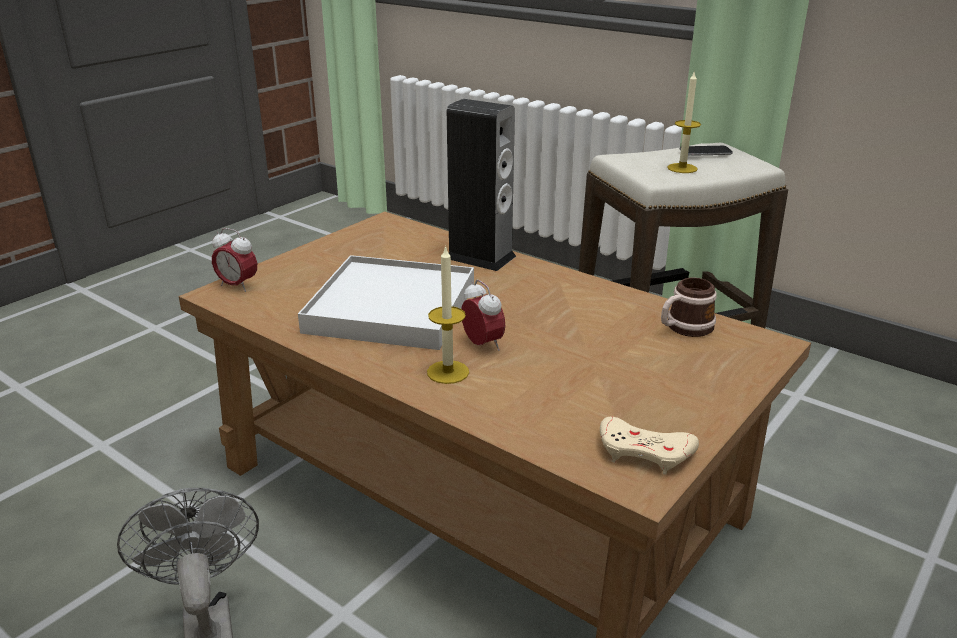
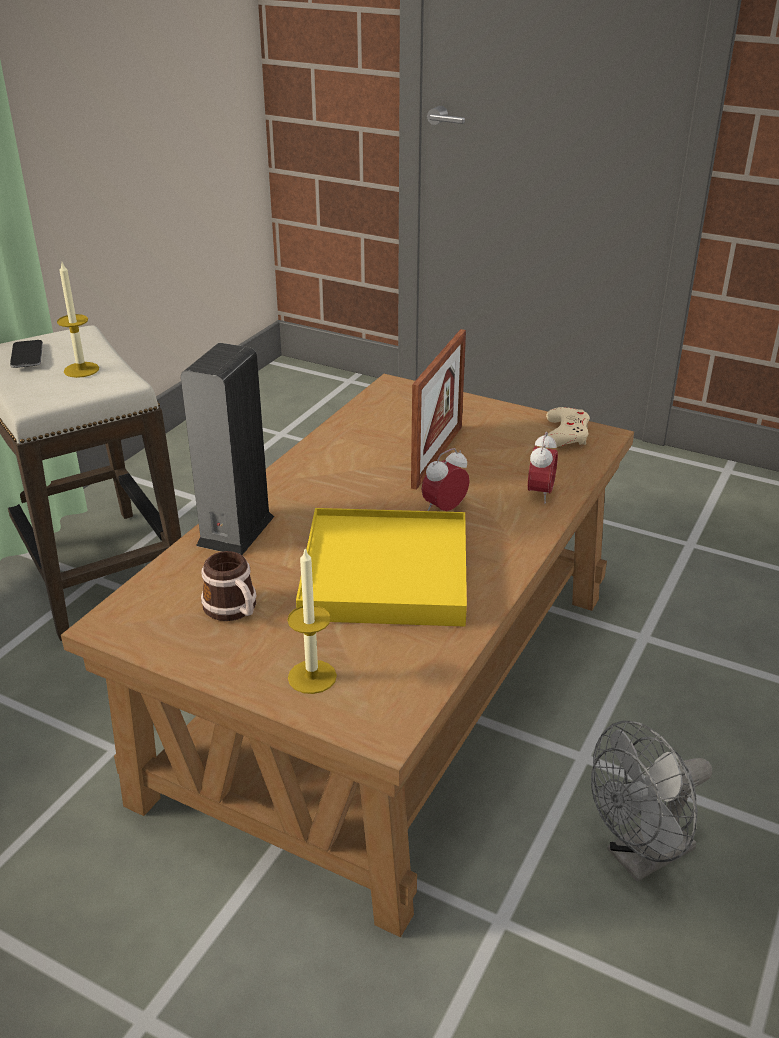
camera: 100 degrees left, 5 degrees up
(237, 286) = (356, 716): alarm clock -> alarm clock (540, 493)
(392, 308) = (386, 573): white tray -> yellow tray
(448, 372) = (500, 522): candle -> candle (312, 677)
(592, 353) = (437, 456): none -> picture frame
(684, 328) = (378, 418): mug -> mug (234, 610)

